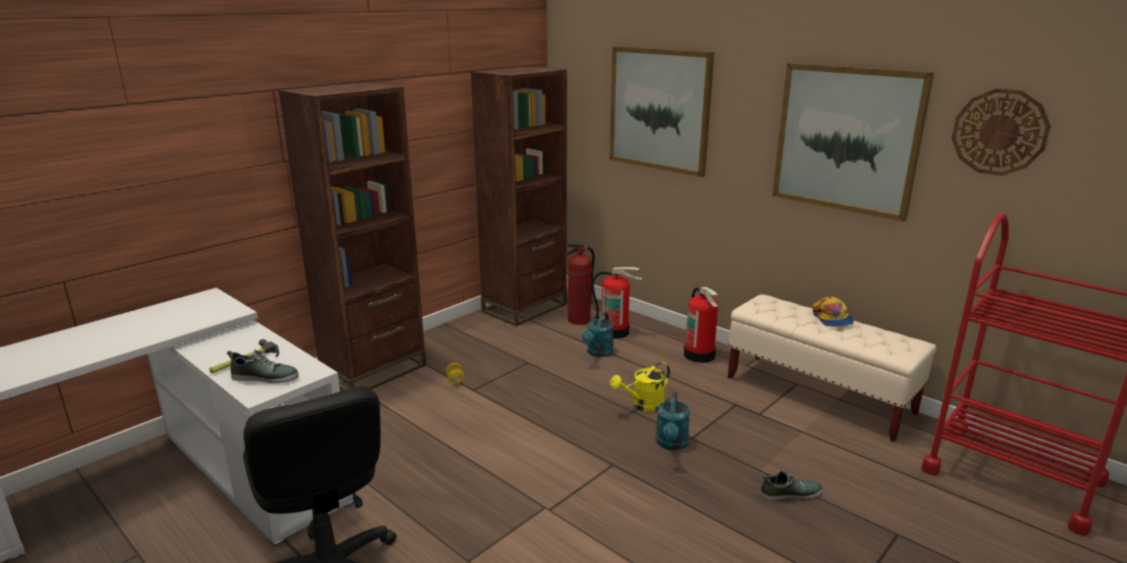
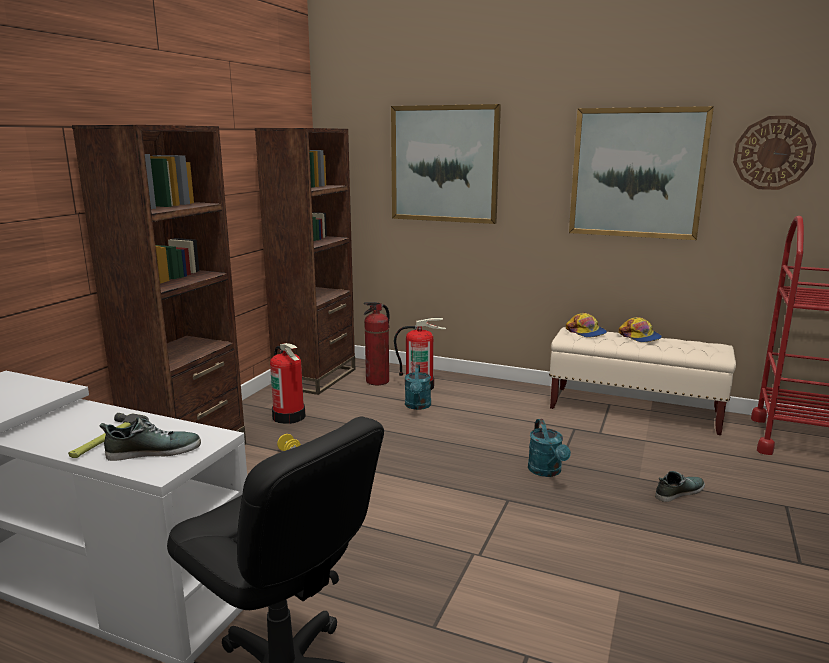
camera: 20 degrees left, 5 degrees down
(643, 406) = (495, 443): yellow watering can -> none
(699, 355) = (511, 394): fire extinguisher -> fire extinguisher (289, 416)
(777, 304) = (586, 332): none -> cap

